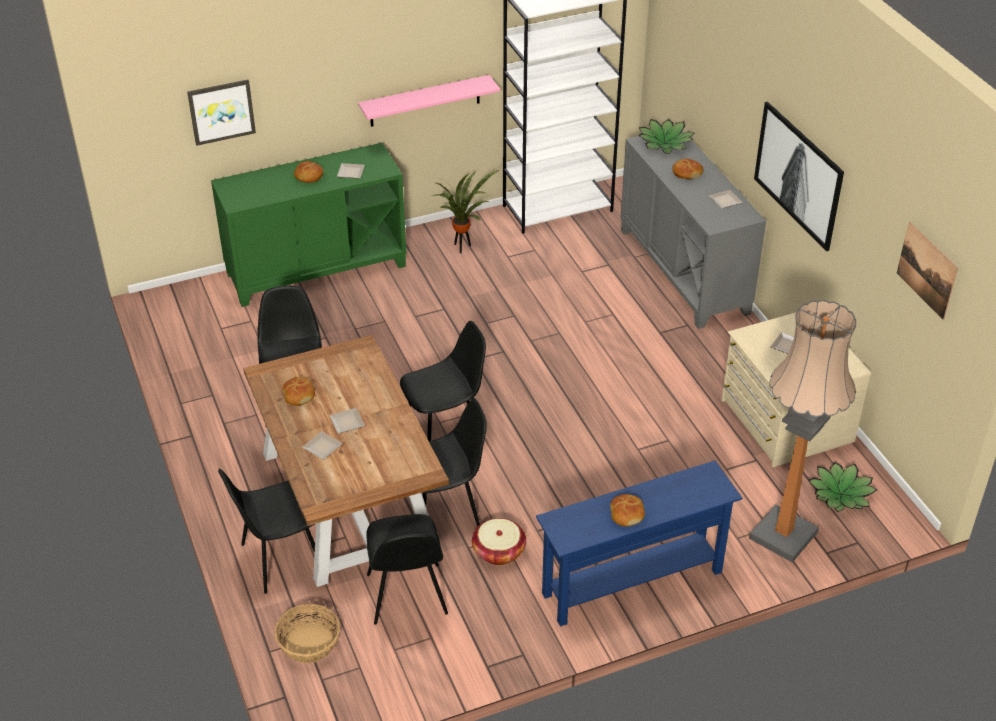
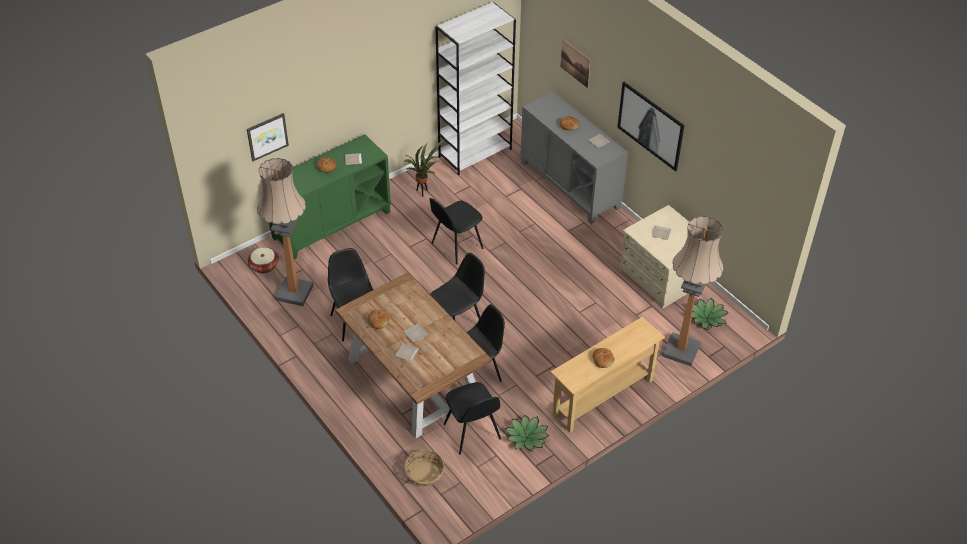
camera: 15 degrees left, 5 degrees up
(226, 350) = (294, 292): none -> floor lamp
(280, 559) = (386, 425): black chair -> black chair (456, 246)
(425, 101) = (389, 102): pink shelf -> none
(498, 551) = (517, 393): basket -> basket (264, 266)
(632, 583) = (603, 397): blue console table -> beige console table
(665, 143) = (548, 105): potted plant -> potted plant (526, 437)
(927, 270) = (748, 183): picture -> picture (575, 63)

